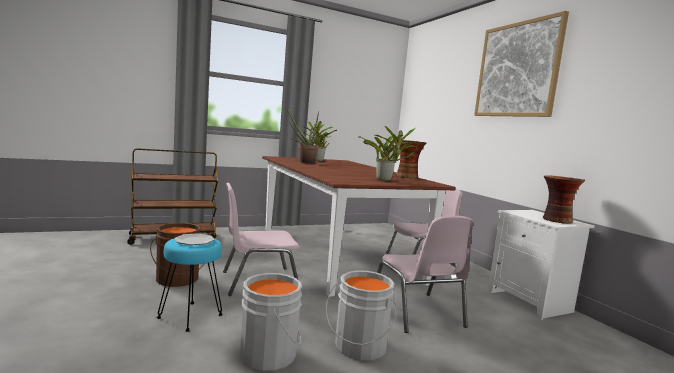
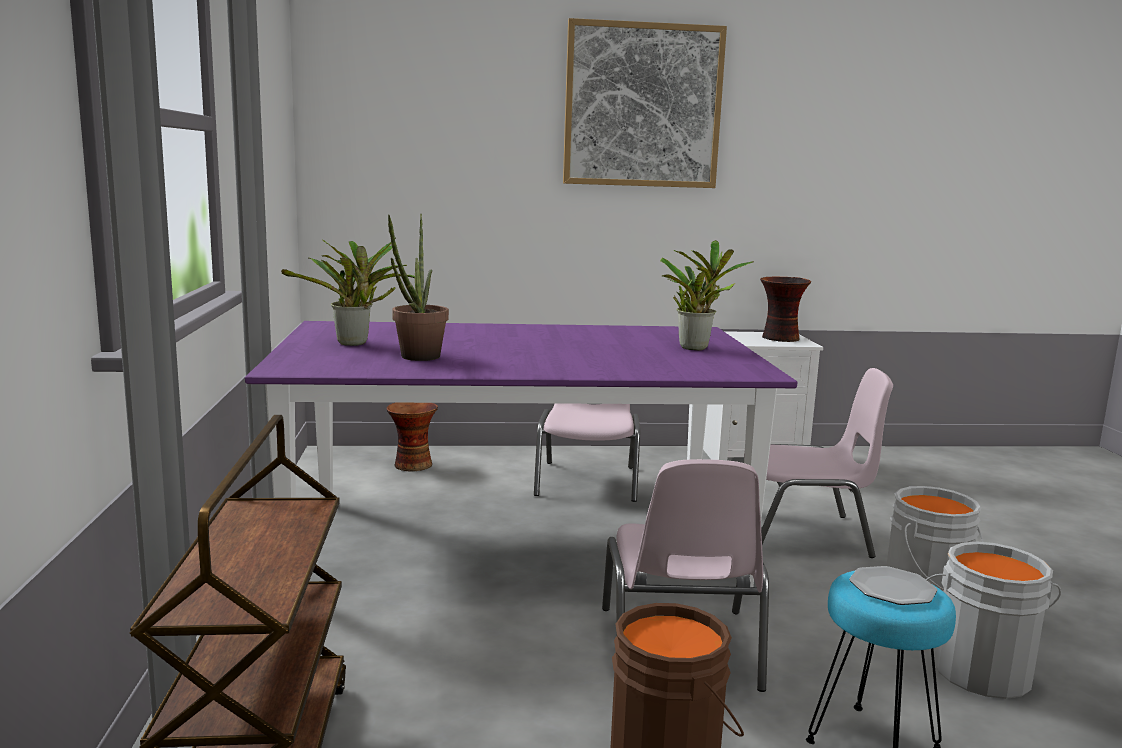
camera: 70 degrees left, 5 degrees up
(334, 254) = (516, 542): brown dining table -> purple dining table
(406, 176) = (618, 329): vase -> vase (411, 465)

